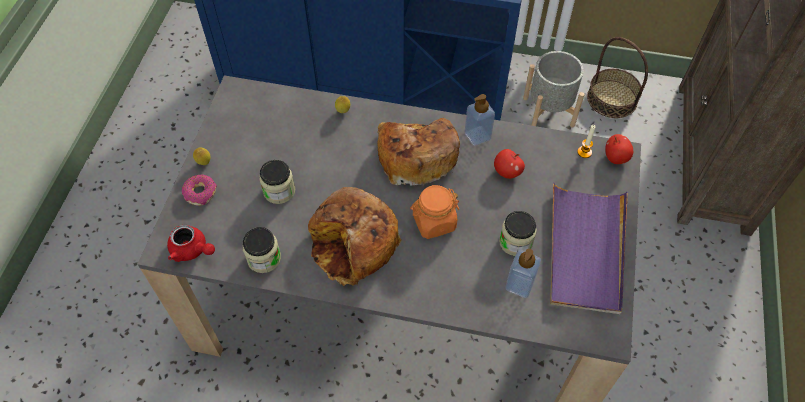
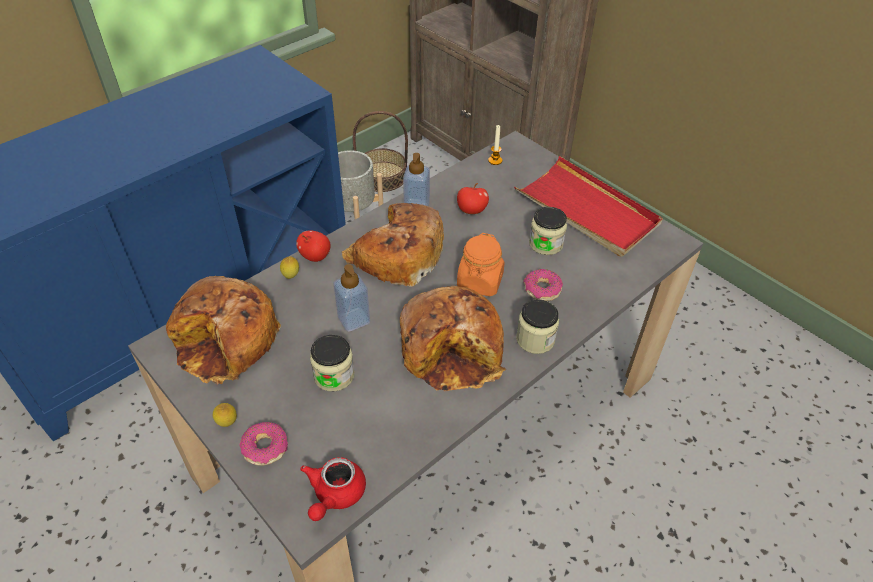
camera: 55 degrees left, 10 degrees down
(192, 250) = (335, 495): red teapot -> red teapot turned 135 degrees clockwise
(263, 118) = (227, 341): none -> bread
(264, 258) = (405, 432): jar -> jar (535, 339)
(461, 267) = (542, 289): none -> donut
(519, 285) = (589, 264): soap dispenser -> soap dispenser (354, 320)
(585, 250) = (587, 210): purple tray -> red tray
(615, 157) = (516, 148): apple -> apple (315, 256)

